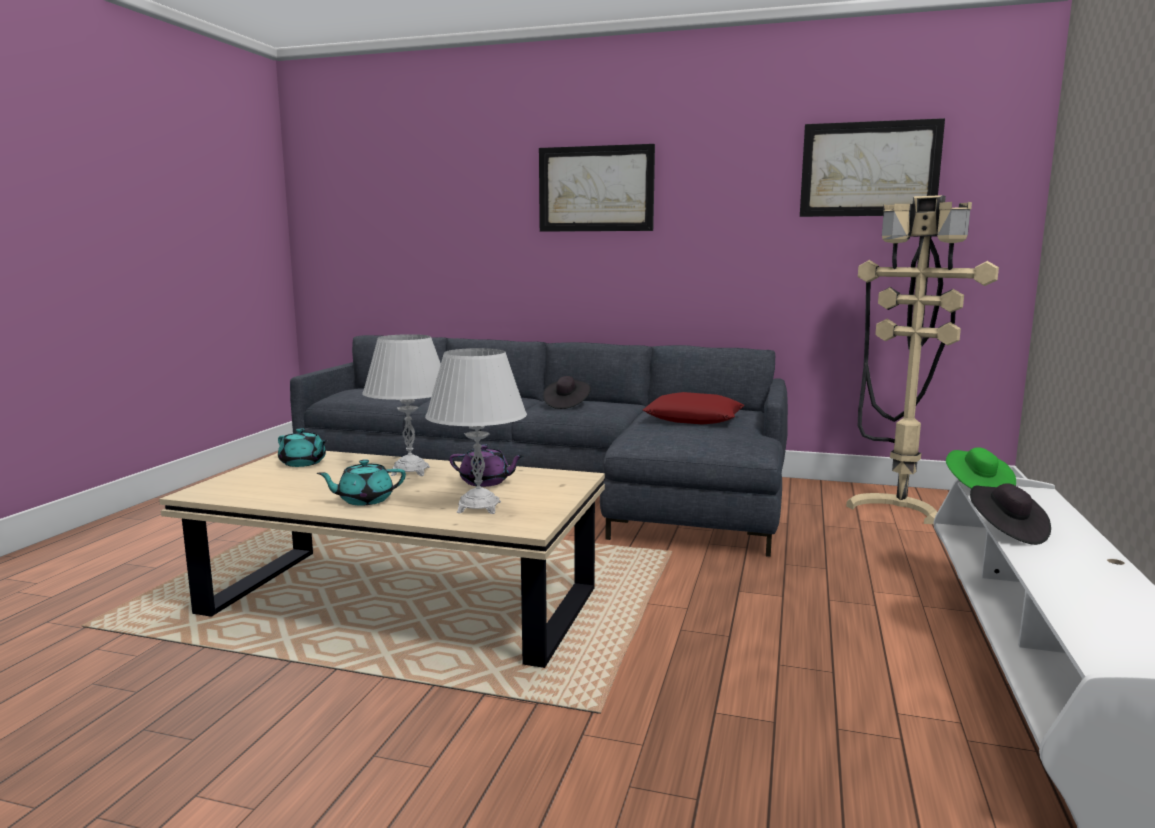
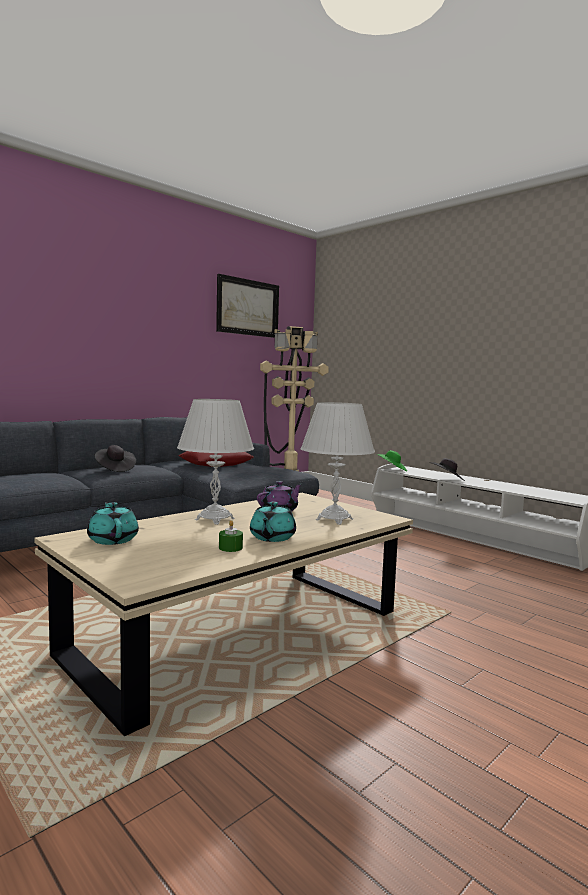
camera: 60 degrees left, 5 degrees down
(303, 463) = (113, 539): turquoise teapot -> turquoise teapot turned 90 degrees counterclockwise
(313, 495) = (230, 548): none -> green candle
(596, 189) = (81, 292): picture -> none

